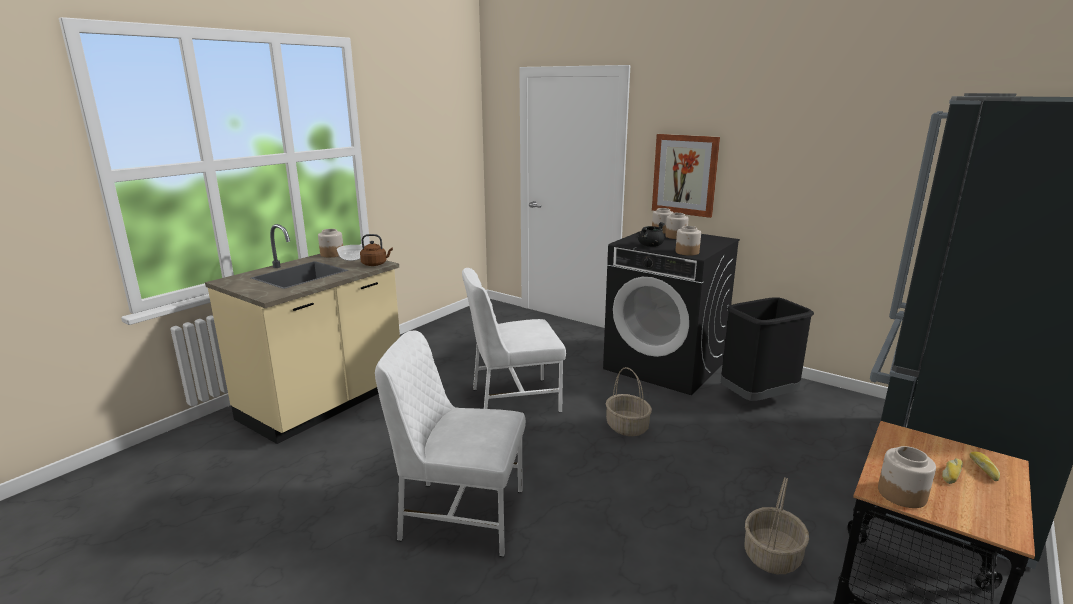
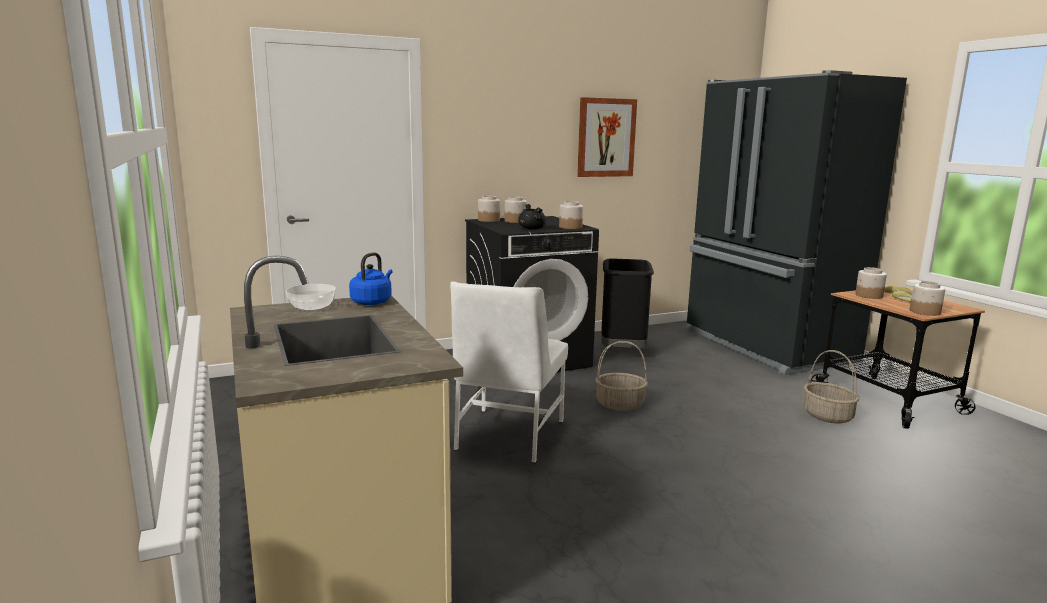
camera: 60 degrees left, 5 degrees down
(332, 254) = (257, 313): jar -> jar (868, 295)
(375, 264) = (372, 302): brown kettle -> blue kettle
(460, 515) = (715, 522): white chair -> none
(685, 175) = (492, 159): picture -> picture (606, 137)

